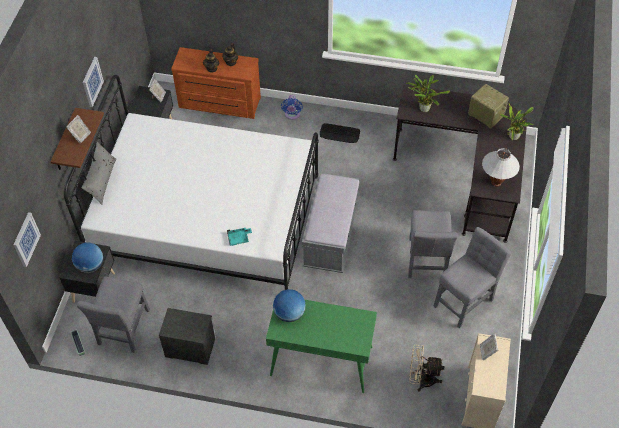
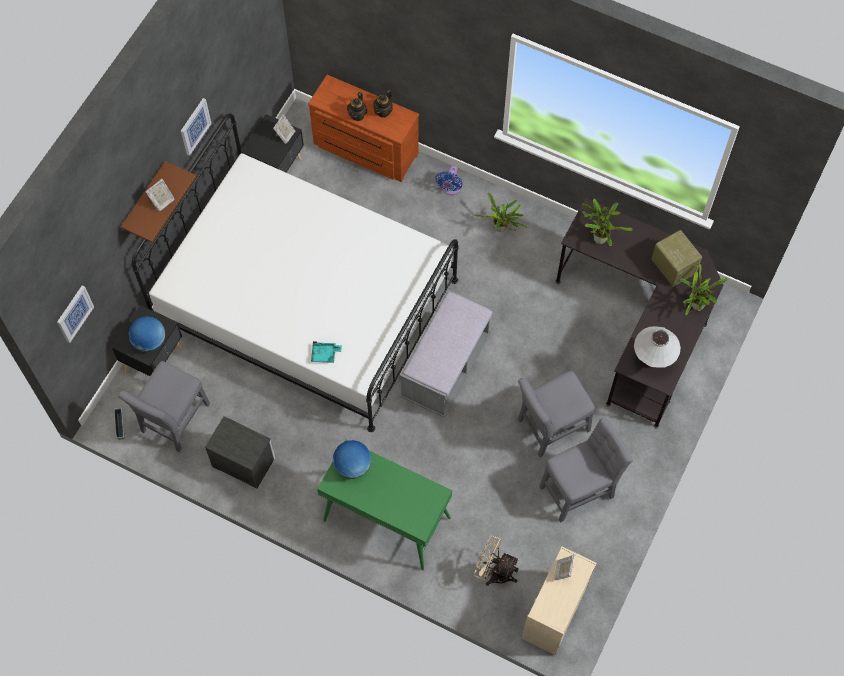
camera: 15 degrees right, 10 degrees up
(102, 181) = (187, 238): grey pillow -> none
(340, 133) = (501, 229): keyboard -> potted plant
(426, 261) = (550, 427): grey chair -> grey chair turned 45 degrees clockwise

